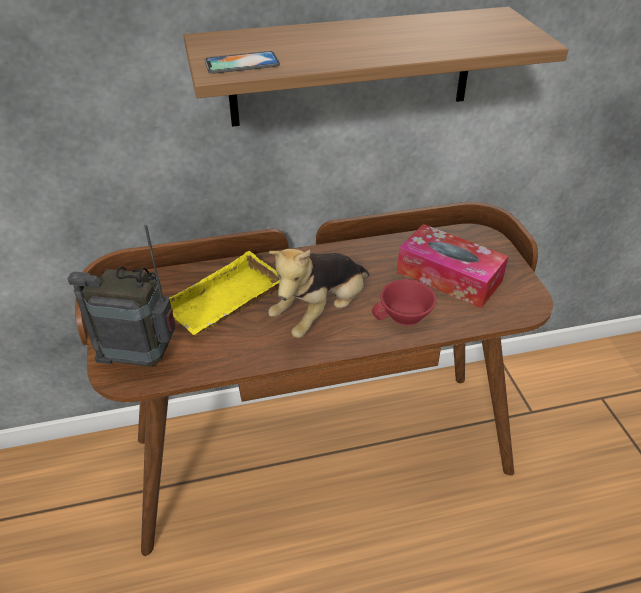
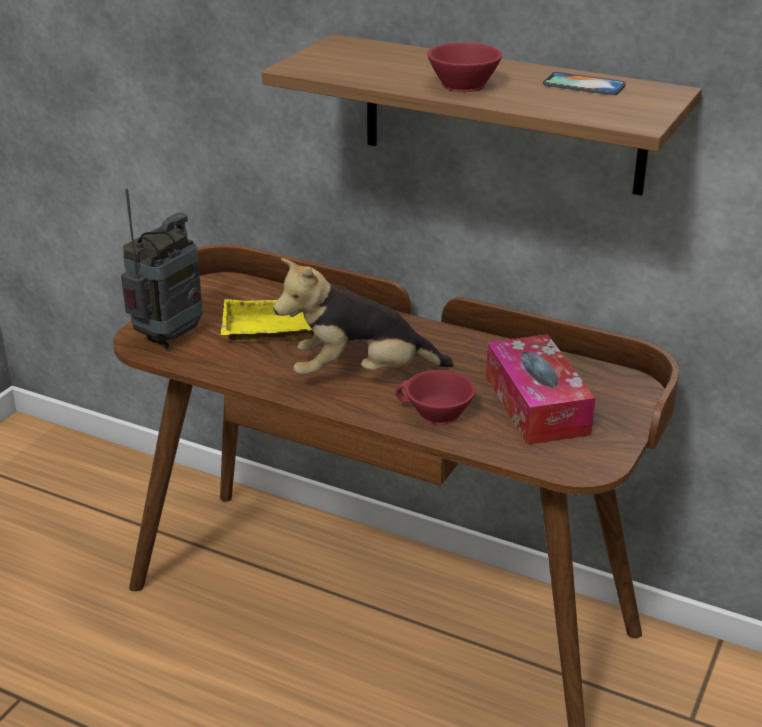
camera: 40 degrees right, 10 degrees down
(141, 358) = (169, 337): radio -> radio turned 75 degrees clockwise
(242, 63) = (327, 66): phone -> phone (583, 85)
(371, 49) = (459, 84): none -> red cup

